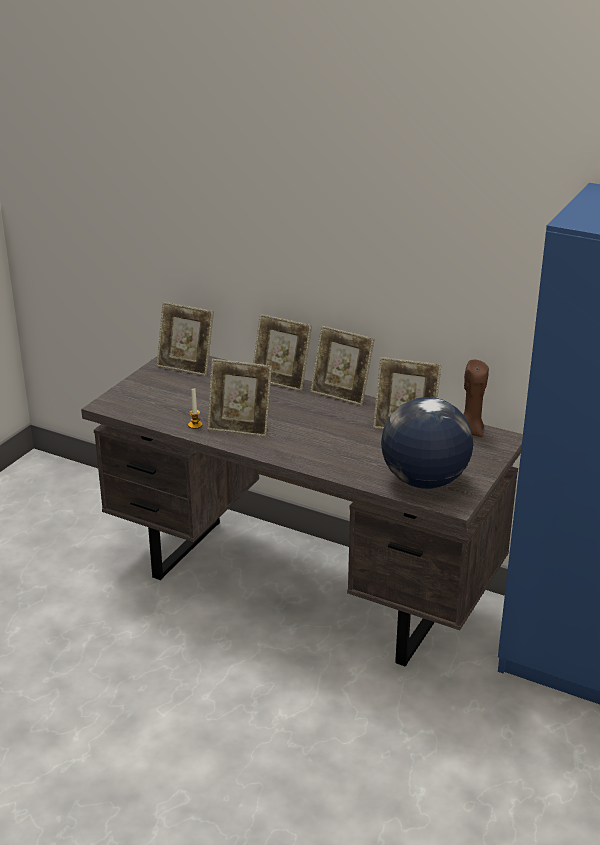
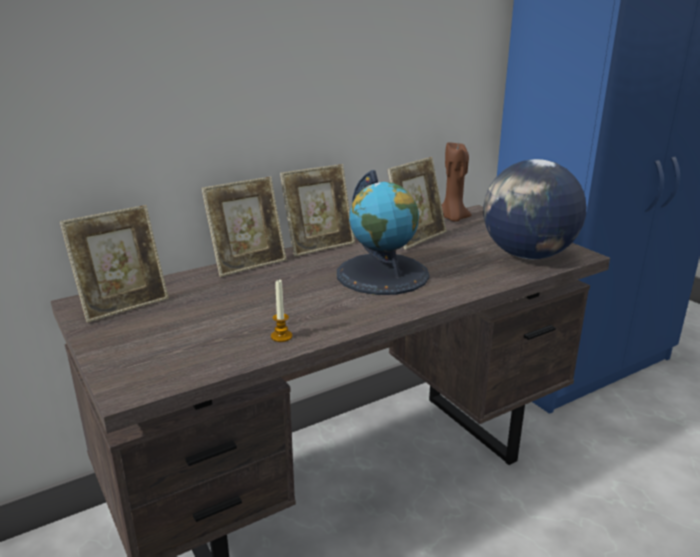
camera: 60 degrees left, 5 degrees down
(240, 428) = (324, 311): picture frame -> none
(318, 431) = (382, 274): none -> globe

